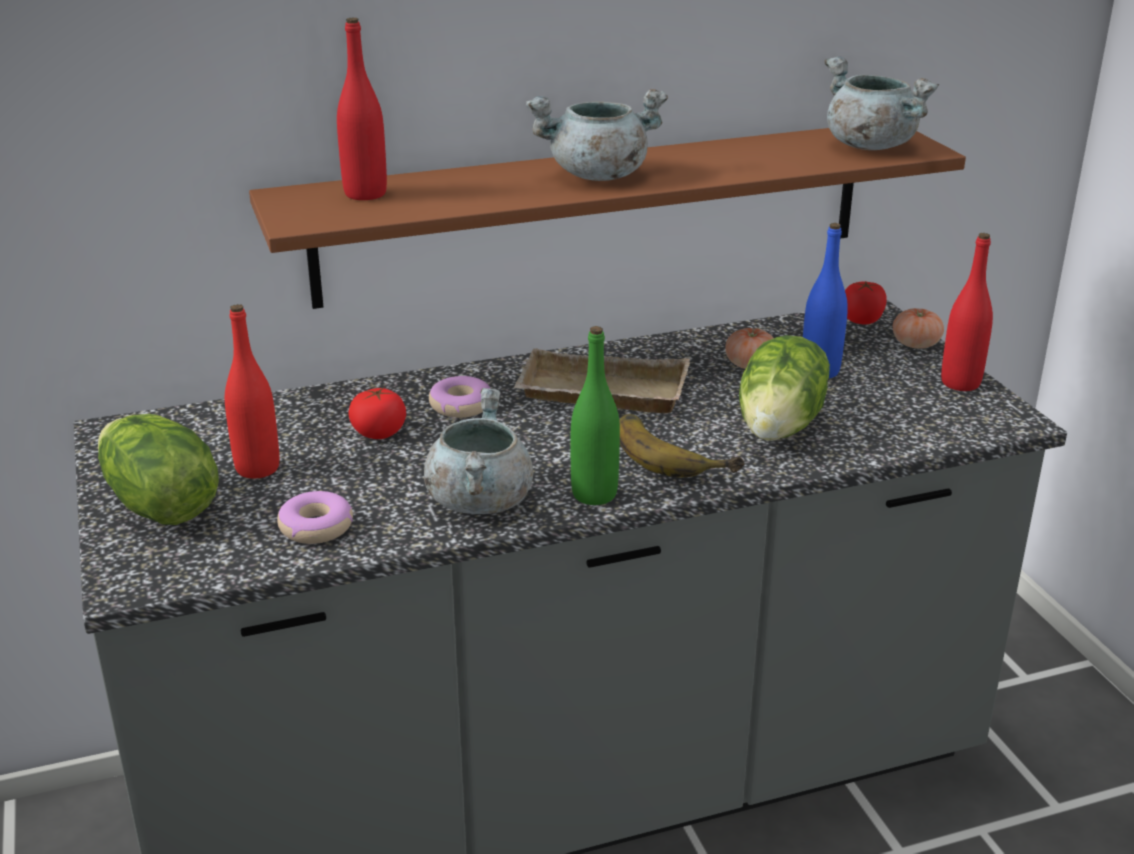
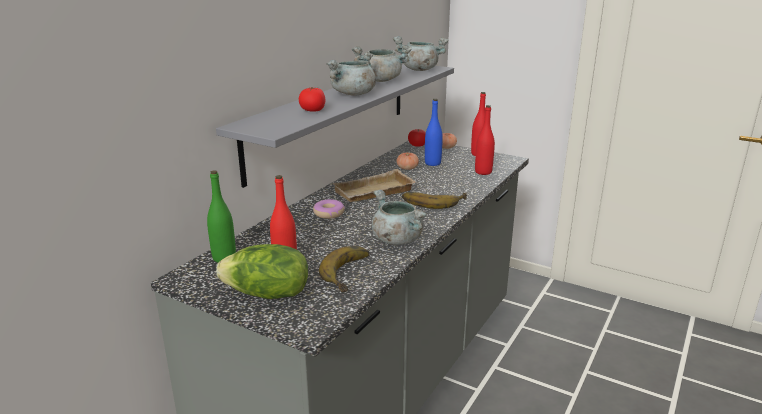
camera: 40 degrees left, 5 degrees down
(316, 527) = (352, 273): donut -> banana
(365, 194) = (276, 117): red bottle -> red bottle (483, 172)
(379, 433) = (313, 233): tomato -> tomato (312, 110)
(594, 494) = (432, 223): green bottle -> green bottle (224, 258)
(595, 212) = (332, 116): brown shelf -> grey shelf
(726, 155) = (381, 80): none -> grey cooking pot
(781, 427) = (451, 182): lettuce -> none

